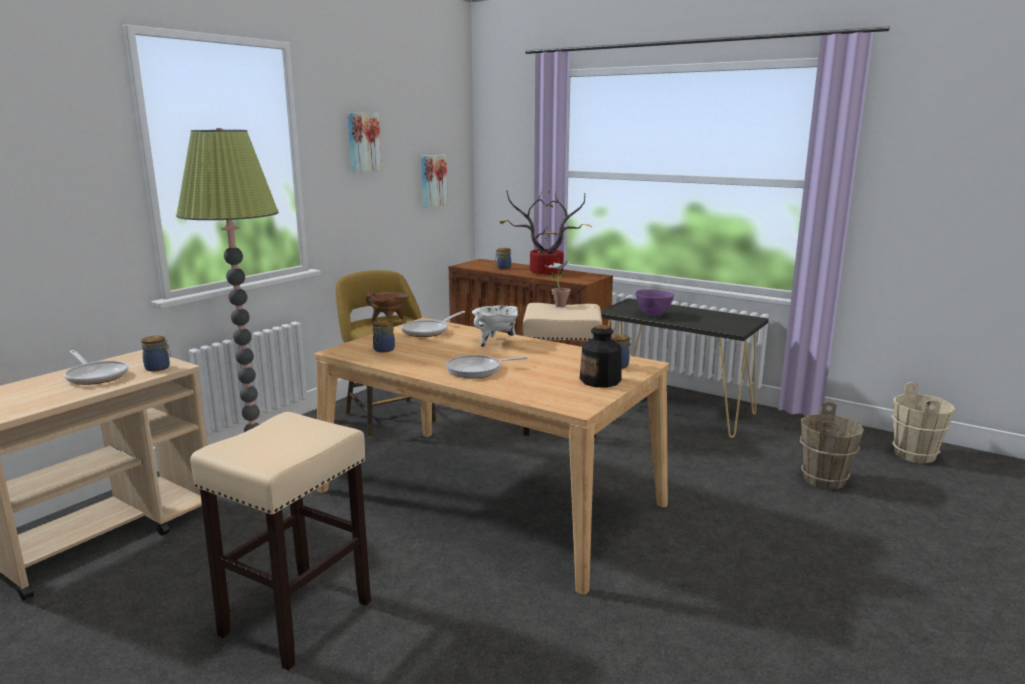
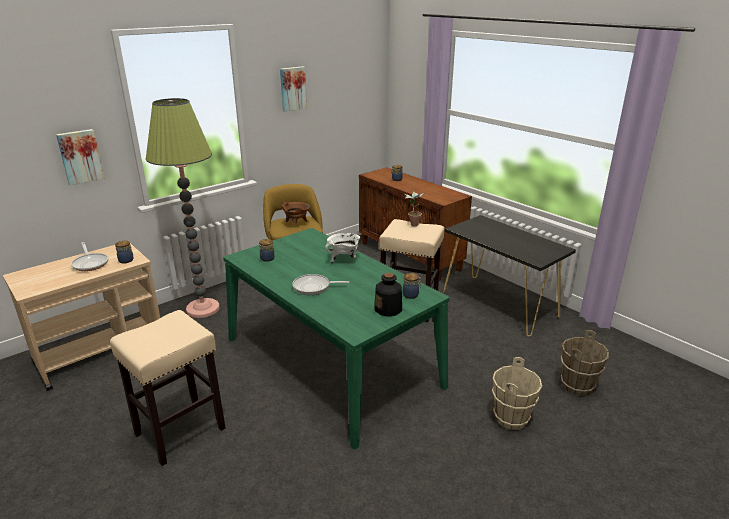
camera: 15 degrees right, 10 degrees up
(428, 331) = (306, 243): frying pan -> none
(432, 180) = (351, 110): picture -> picture (80, 156)
(489, 497) = (331, 361): beige dining table -> green dining table
(543, 273) = (421, 188): potted plant -> none
(654, 315) = (487, 236): purple bowl -> none
(915, 455) = (667, 375): beige bucket -> beige bucket (511, 418)

